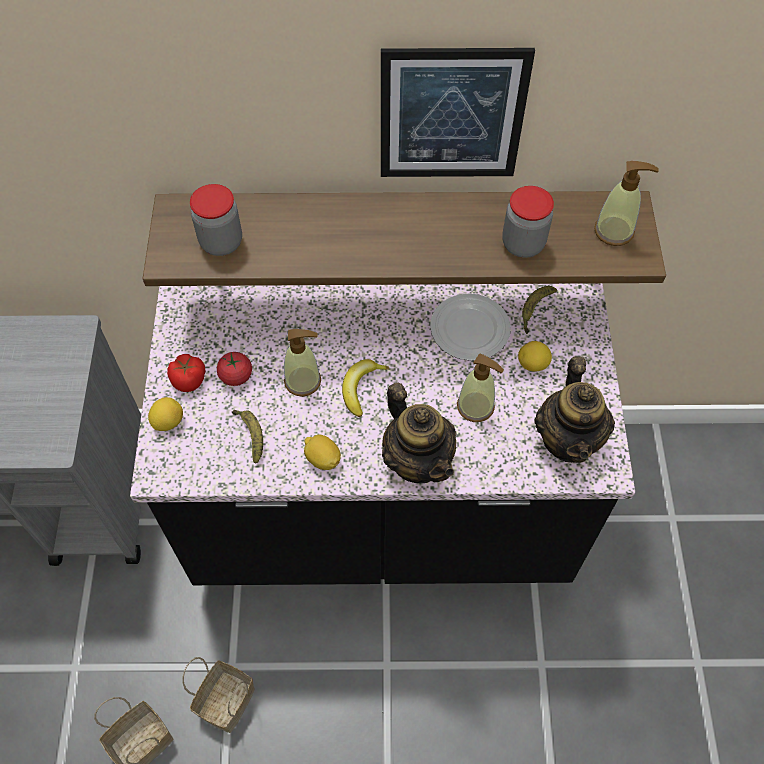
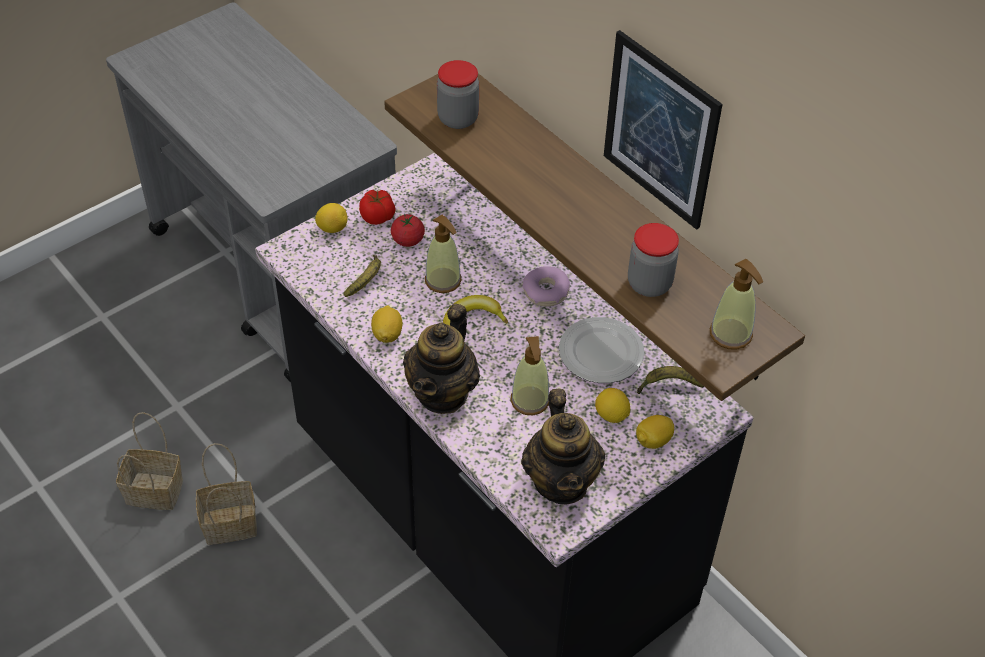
camera: 50 degrees right, 10 degrees down
(379, 321) = (546, 292): none -> donut
(568, 439) = (561, 481): teapot -> teapot turned 60 degrees counterclockwise
(576, 355) = (653, 441): none -> lemon

